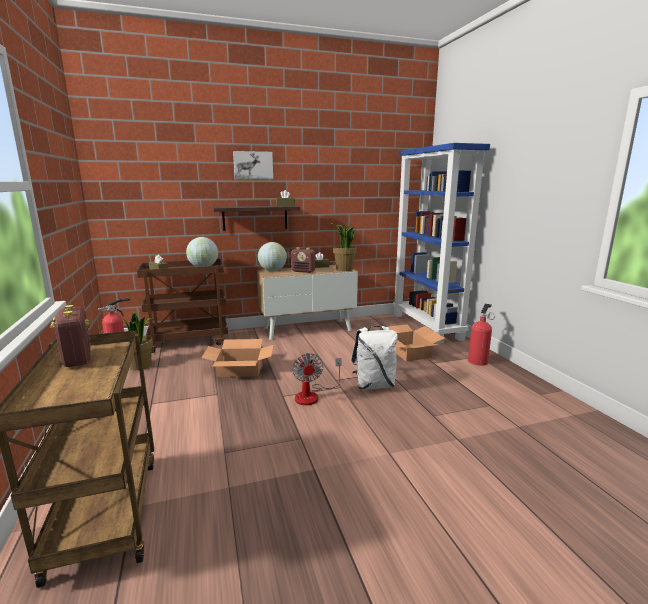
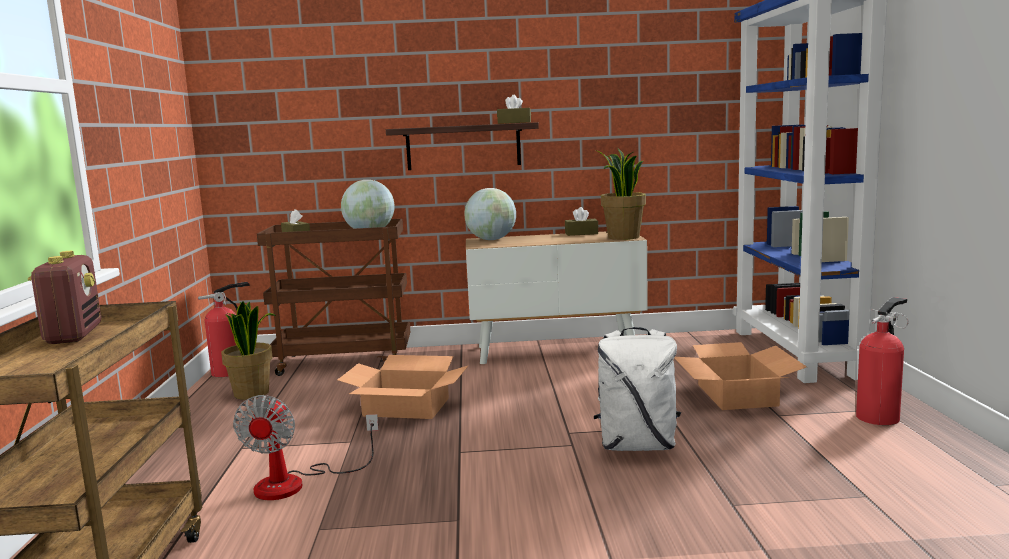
camera: 15 degrees right, 5 degrees down
(253, 165) = (459, 55): picture -> none
(303, 271) = (545, 240): radio -> none
(312, 395) = (513, 454): fan -> fan (296, 483)

